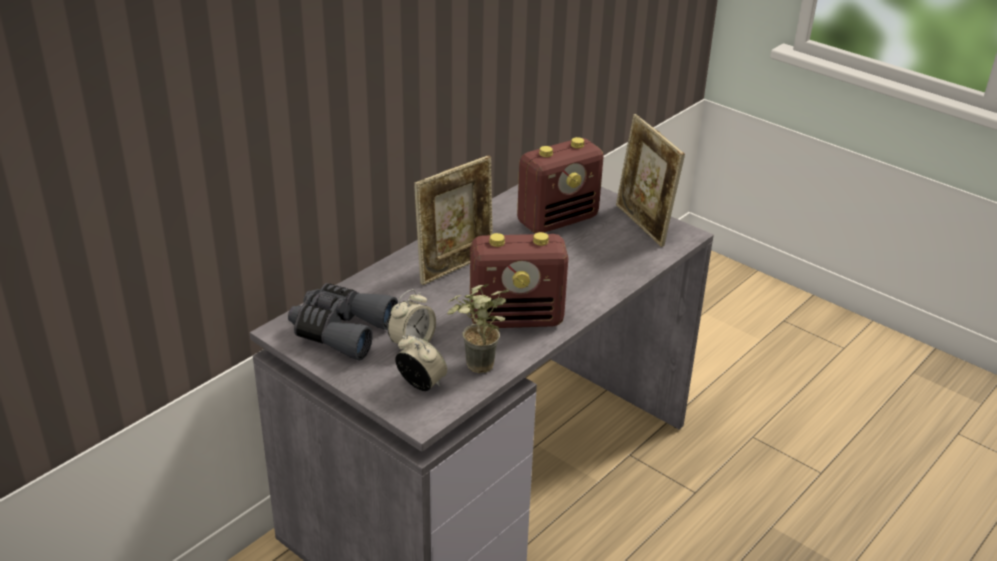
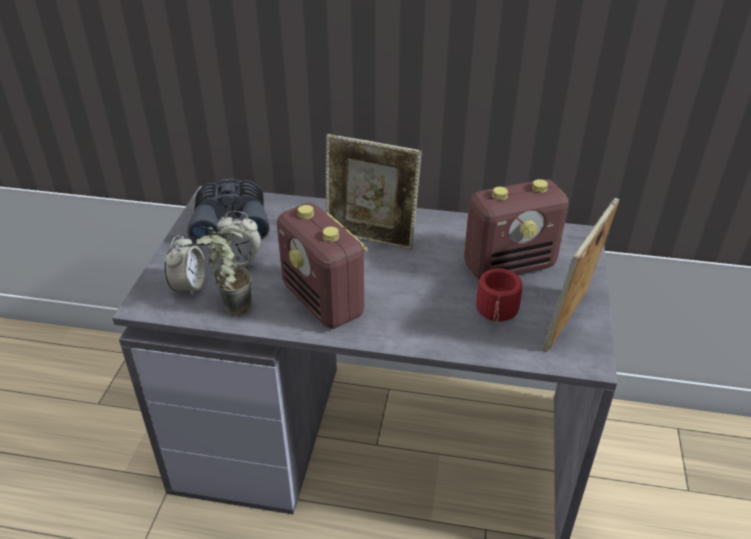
camera: 60 degrees right, 5 degrees up
(558, 220) = (510, 265): radio -> radio turned 45 degrees counterclockwise
(607, 247) = (499, 313): none -> red mug

